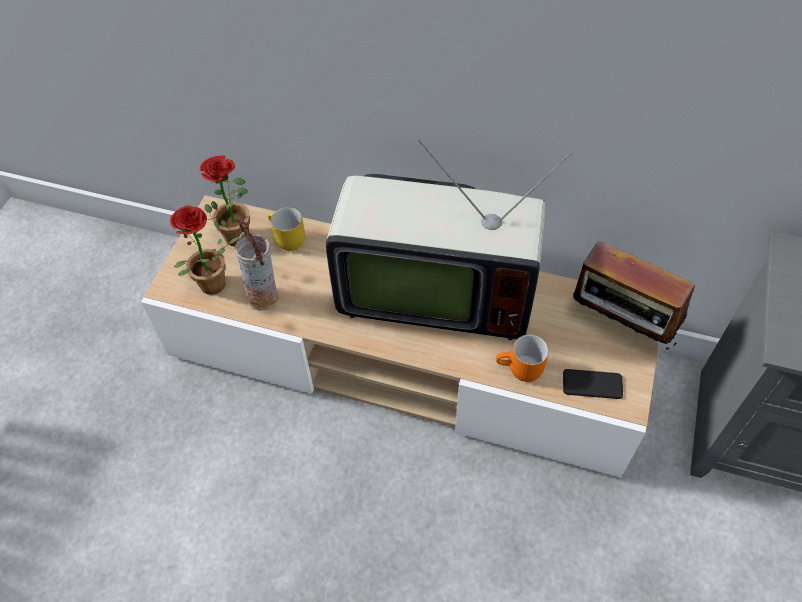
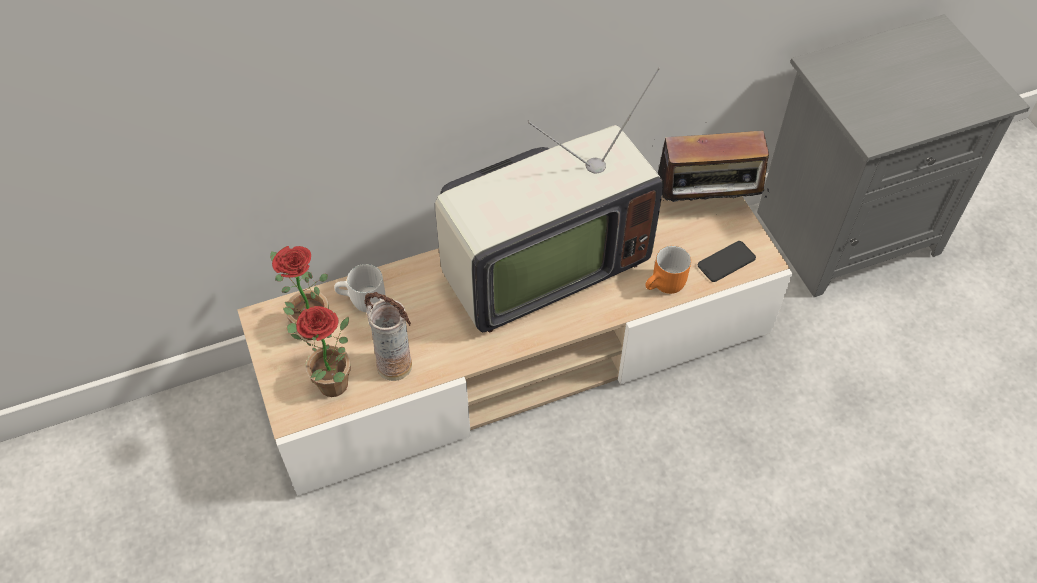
camera: 40 degrees left, 0 degrees up
(285, 239) = (362, 302): yellow mug -> white mug

